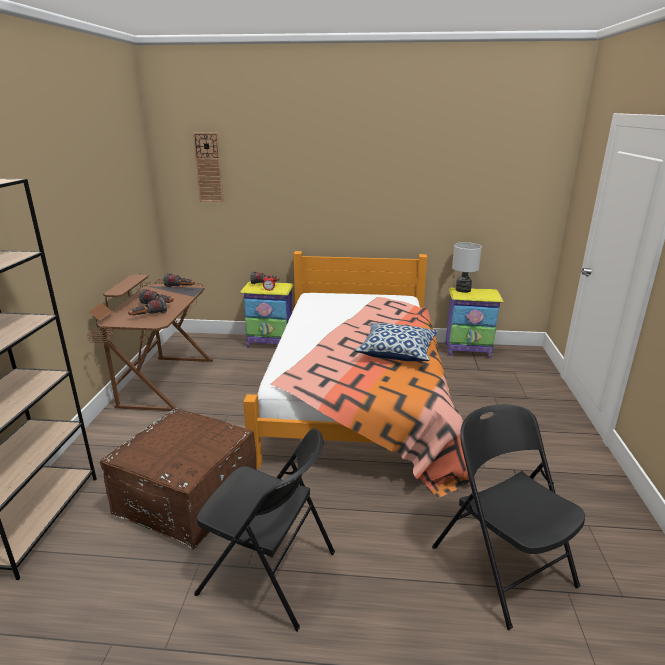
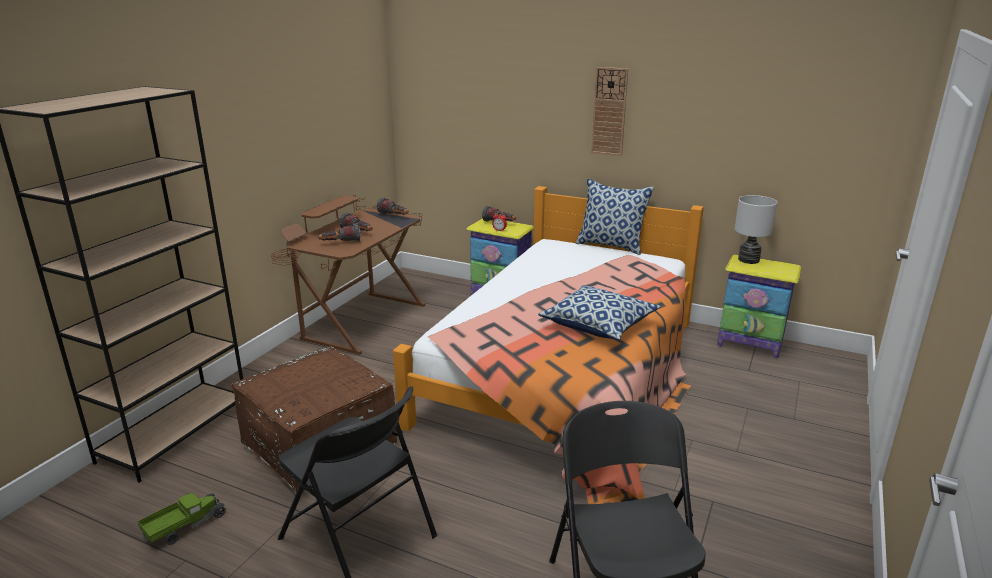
camera: 20 degrees right, 0 degrees up
(93, 610) = (185, 526): none -> toy truck
(208, 168) = (449, 79): wall clock -> wall clock (609, 111)
(359, 292) = (611, 246): none -> pillow

